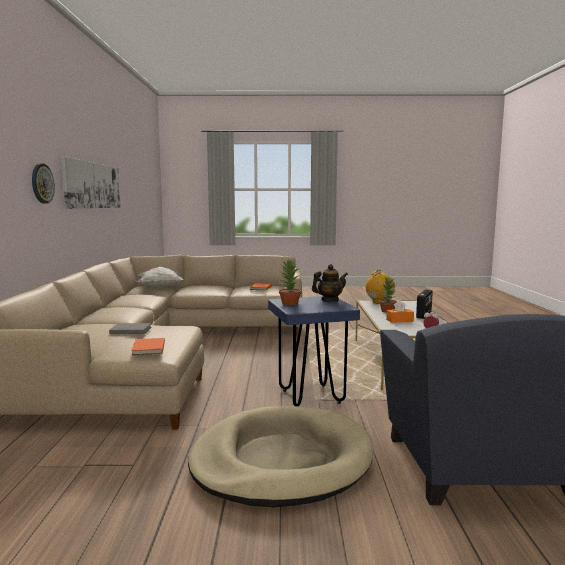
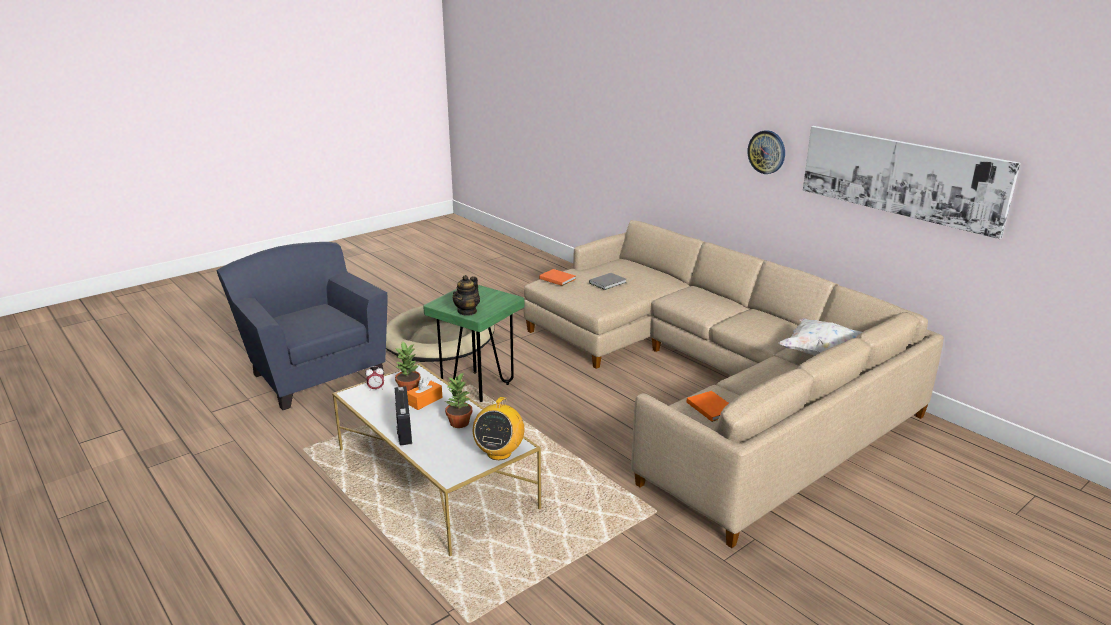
camera: 140 degrees right, 15 degrees up
(289, 303) = (493, 296): potted plant -> potted plant (409, 389)
(310, 396) = (478, 387): blue stool -> green stool

